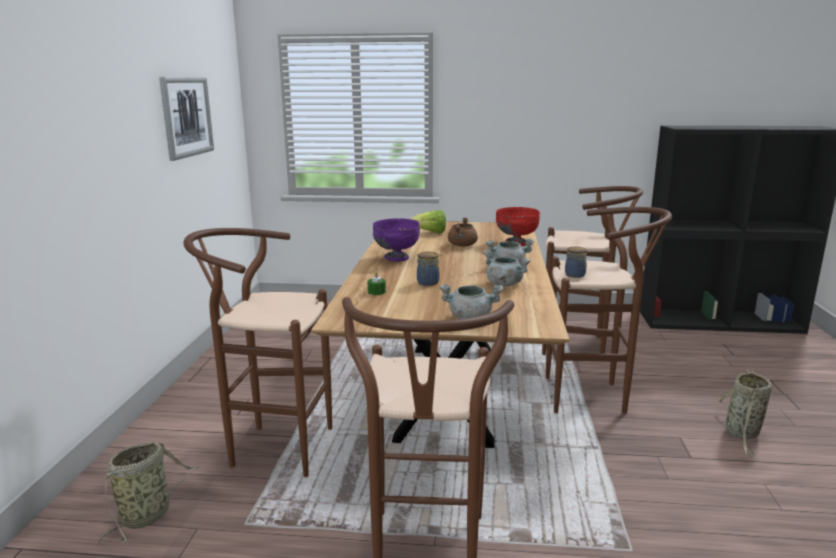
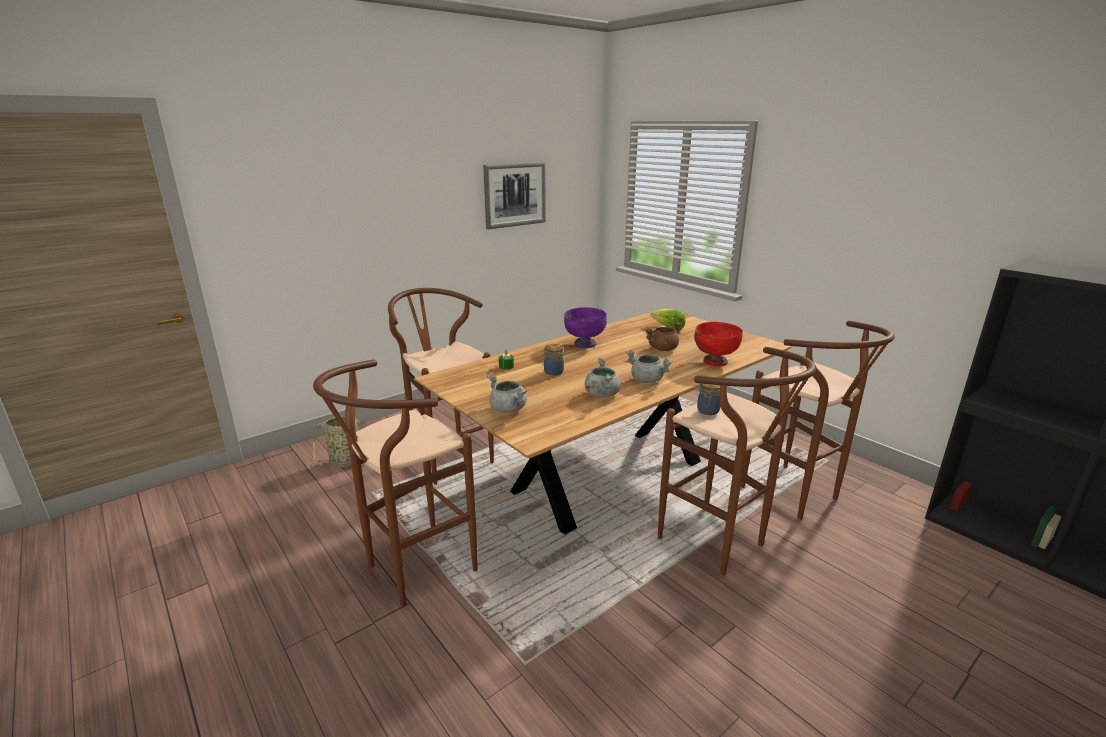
camera: 45 degrees right, 5 degrees up
(742, 434) = (812, 667): basket -> none

